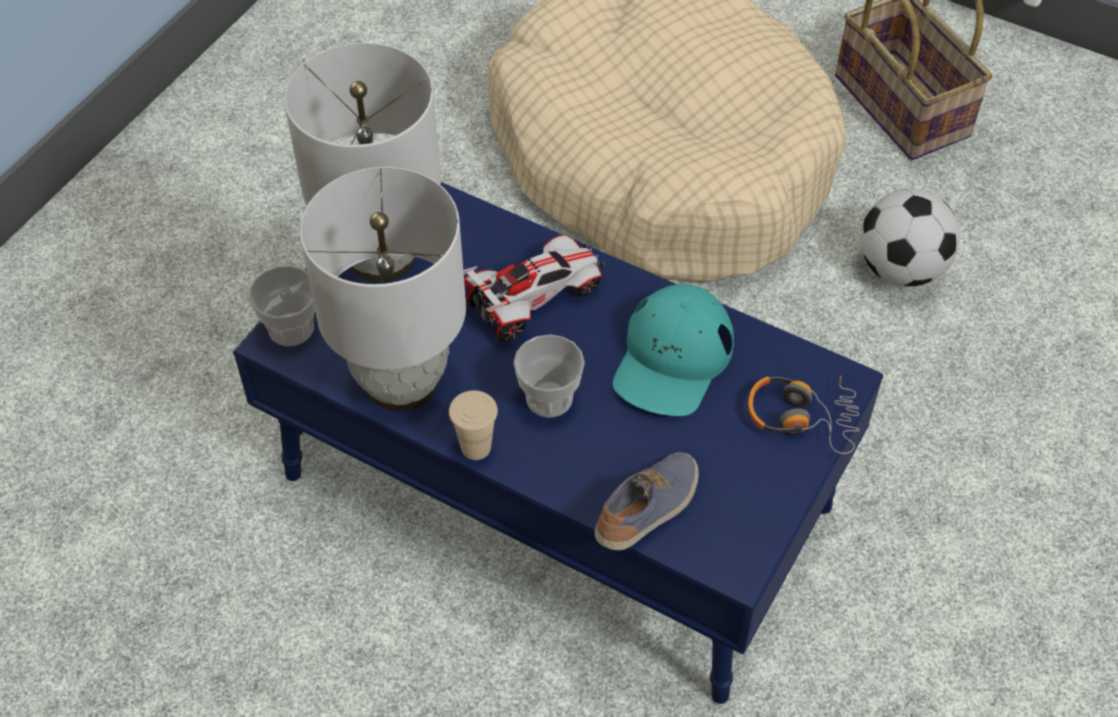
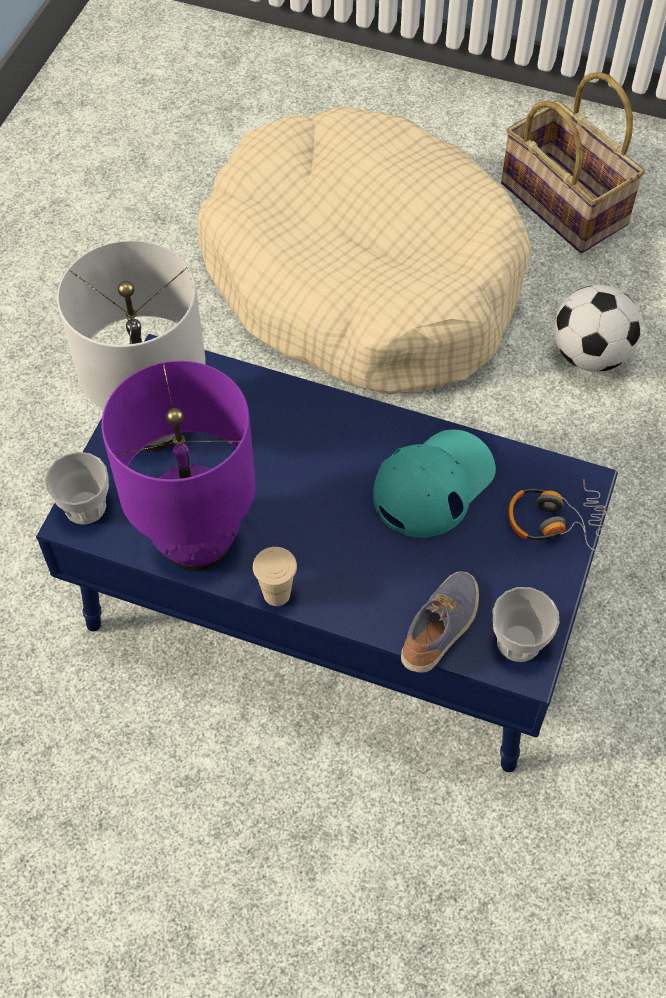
camera: 10 degrees left, 5 degrees up
(401, 382) = (196, 543): white table lamp -> purple table lamp
(533, 299) = (298, 446): toy car -> none
(549, 398) = (332, 538): cup -> cup (518, 642)
(672, 358) = (433, 484): turquoise cap -> turquoise cap turned 150 degrees counterclockwise

